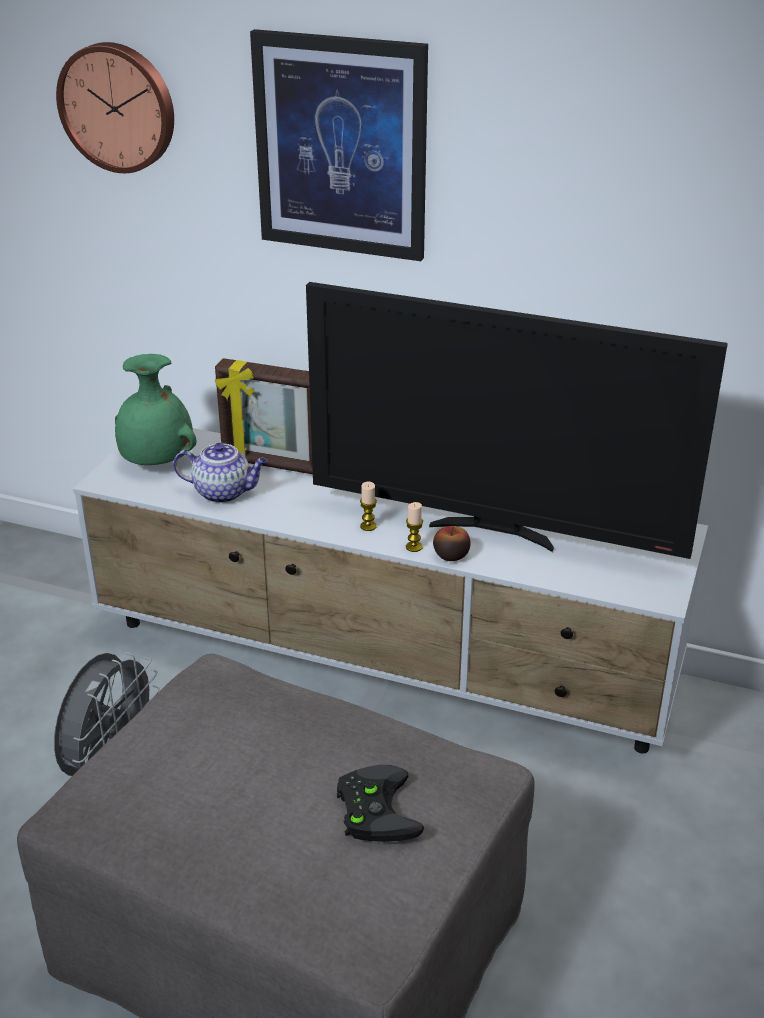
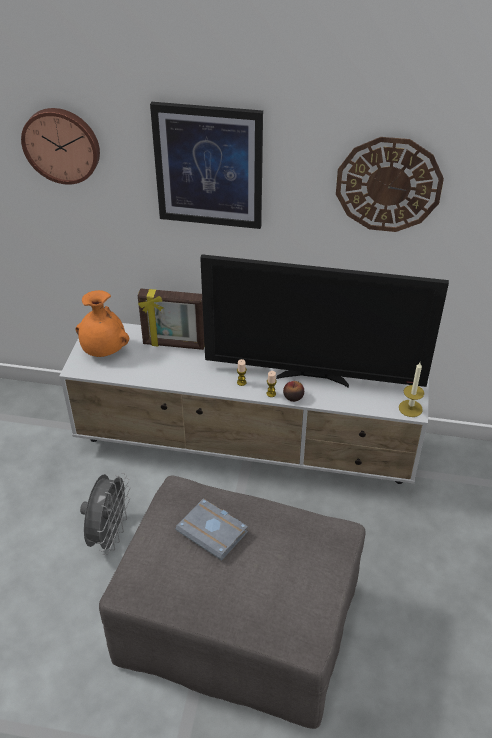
camera: 10 degrees left, 10 degrees up
(156, 462) = (104, 351): green vase -> orange vase
(224, 492) = (151, 368): teapot -> none
(252, 740) = (214, 532): none -> grey book
(373, 808) = (290, 563): black game controller -> none
(636, 183) = (388, 185): none -> wall clock
(657, 593) = (410, 408): none -> candle

